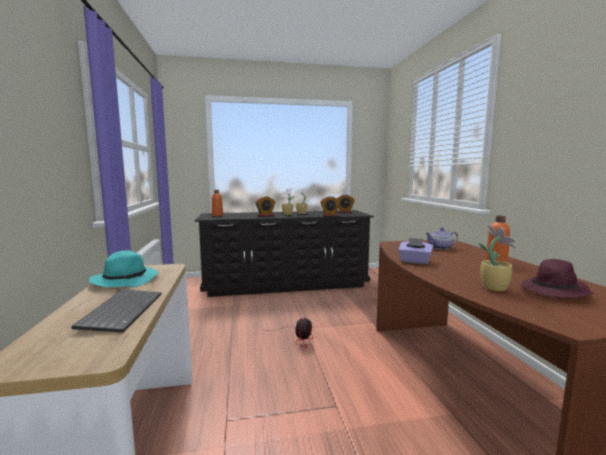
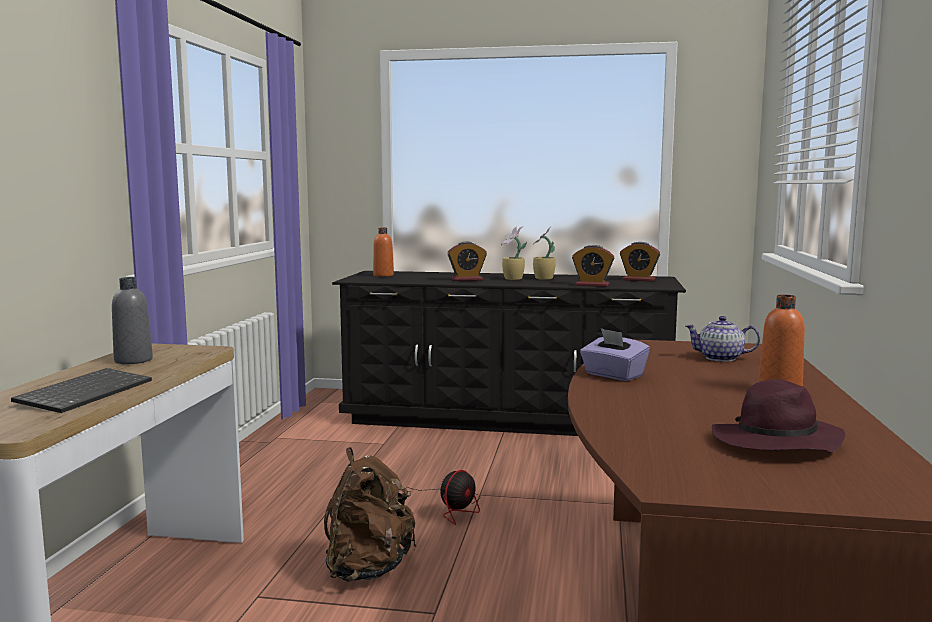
camera: 20 degrees right, 0 degrees up
(126, 280) = (133, 360): turquoise hat -> grey bottle
(279, 385) = (368, 569): none -> brown backpack
(493, 287) = (669, 425): potted plant -> none

